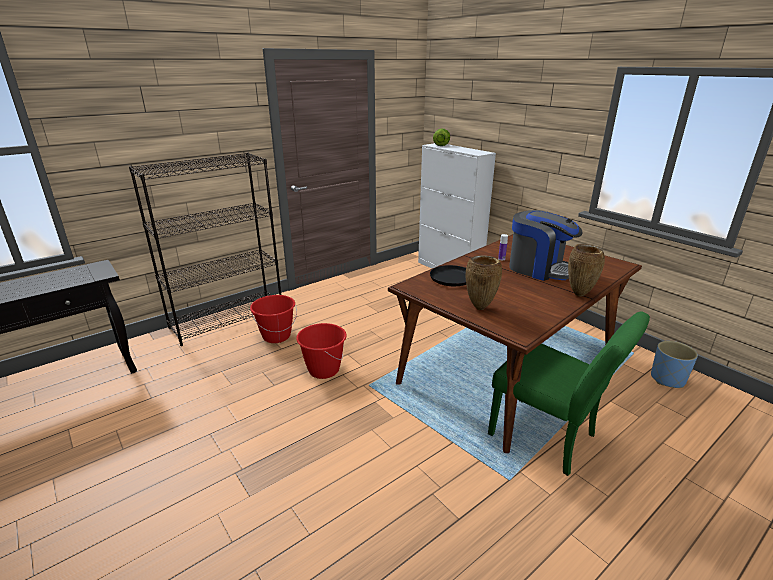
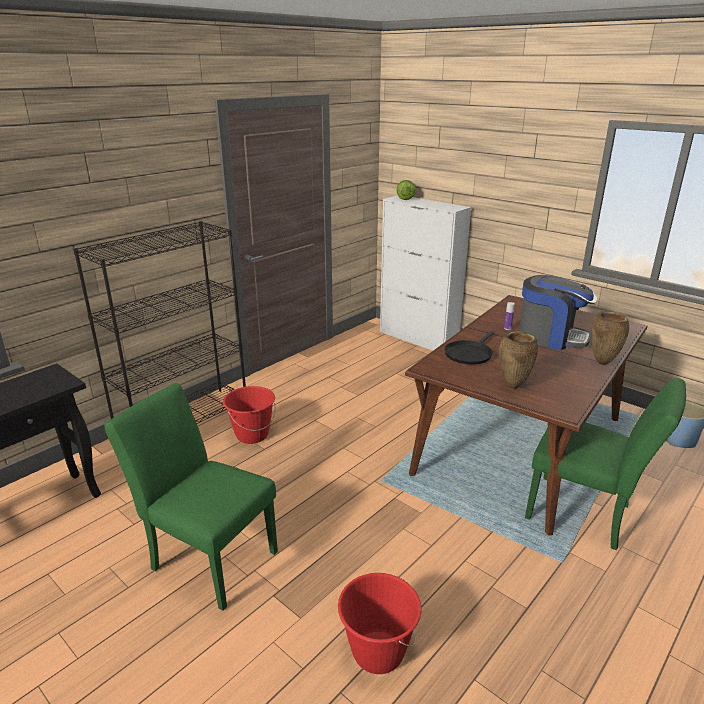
camera: 10 degrees left, 0 degrees up
(196, 432) = (207, 557): none -> green chair
(323, 370) = (323, 468): red bucket -> red bucket (377, 652)

